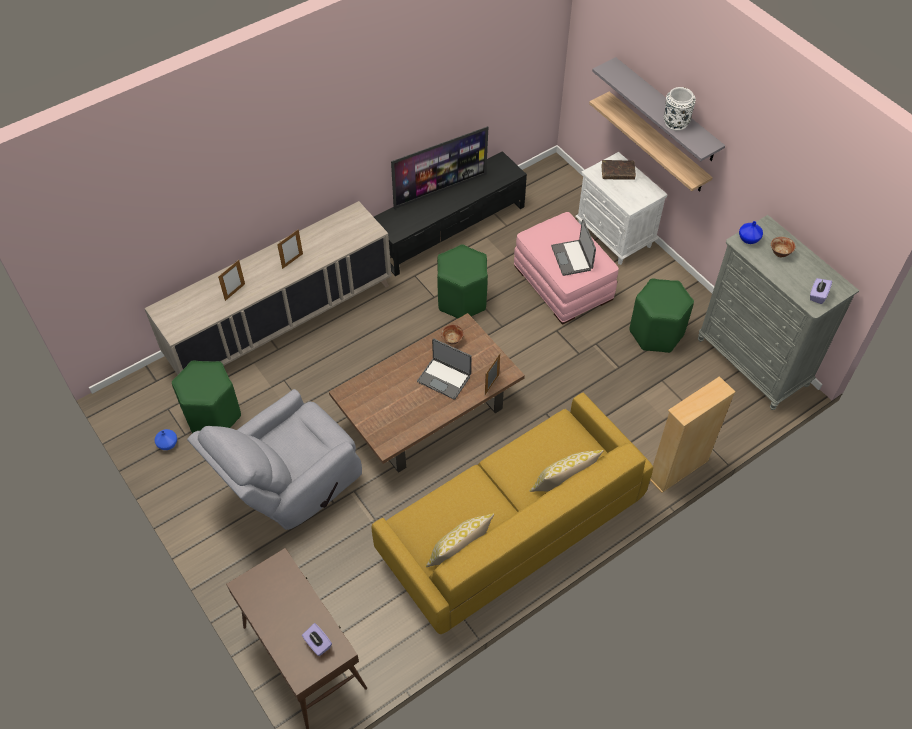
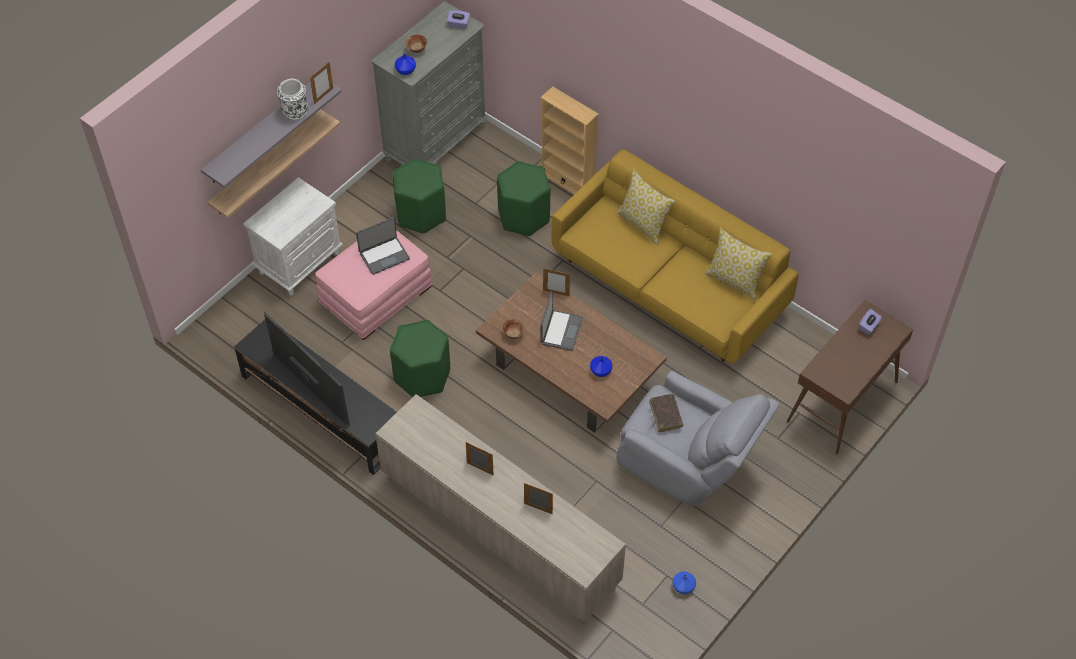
camera: 105 degrees left, 0 degrees up
(212, 415) = (635, 558): green stool -> green stool (523, 217)
(386, 400) = (601, 370): none -> blue vase
(617, 173) = (276, 219): brown book -> brown book (665, 415)
(693, 144) = (323, 96): none -> picture frame

